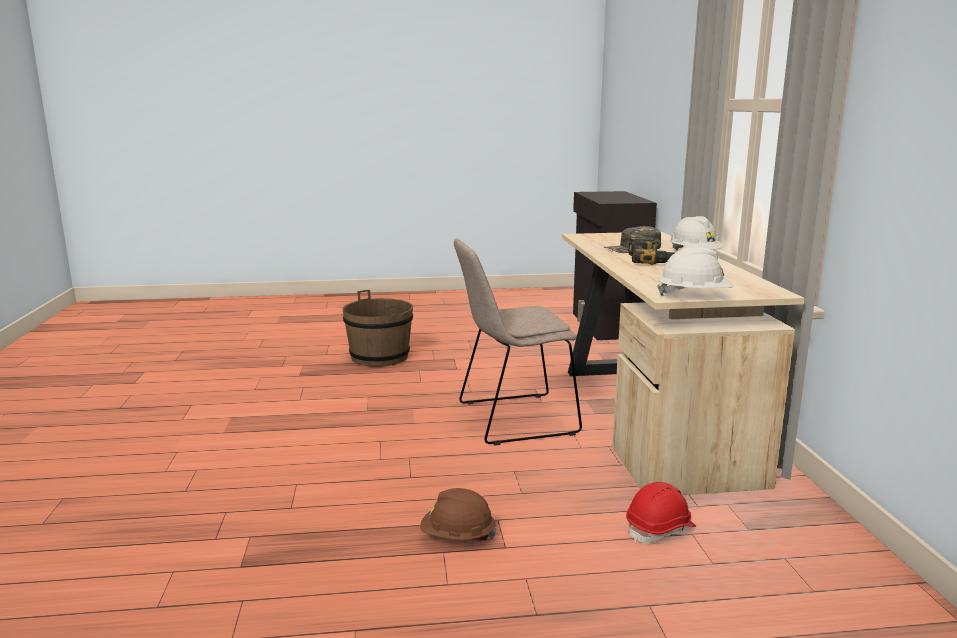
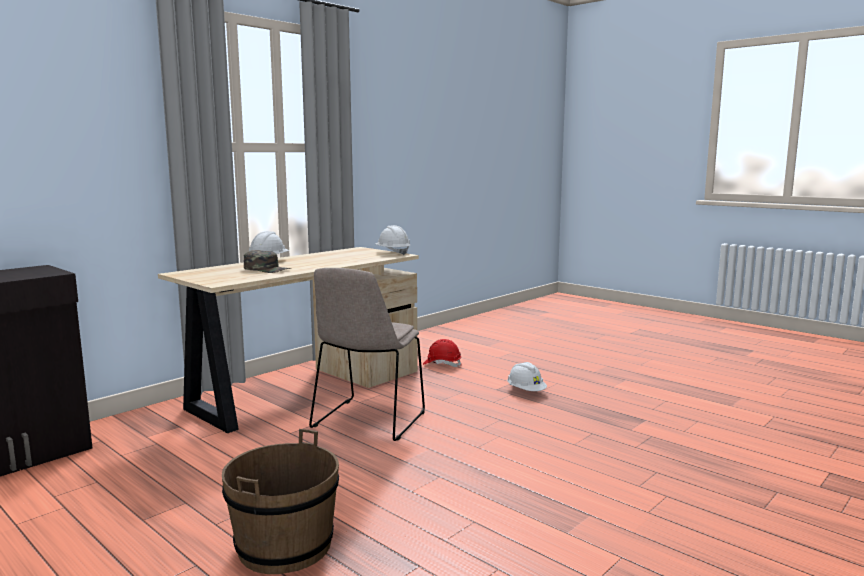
camera: 130 degrees left, 5 degrees down
(457, 537) = (526, 391): brown hard hat -> white hard hat
(512, 419) = (368, 421): beige chair -> beige chair turned 75 degrees clockwise
(652, 260) = (306, 263): power drill -> none

